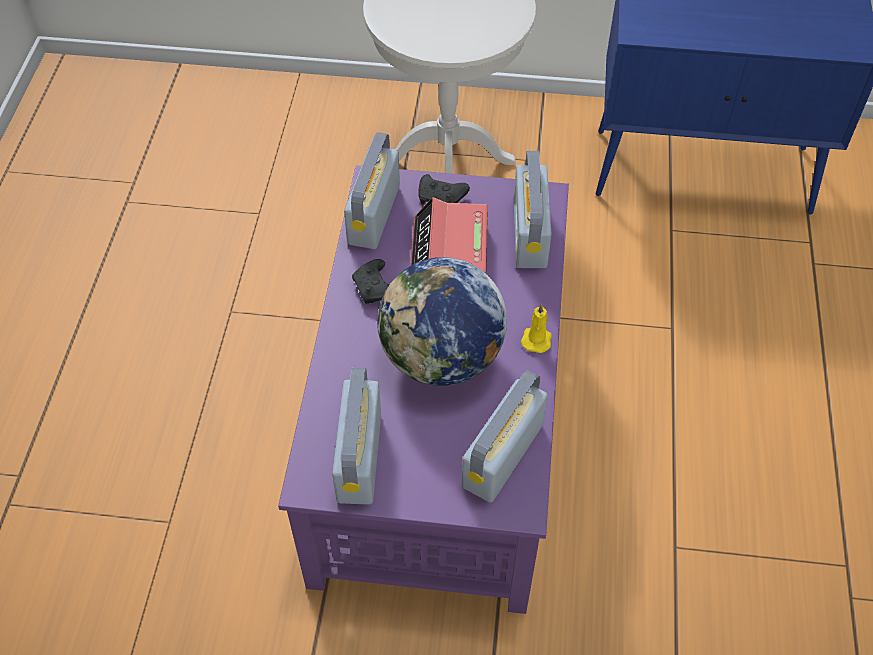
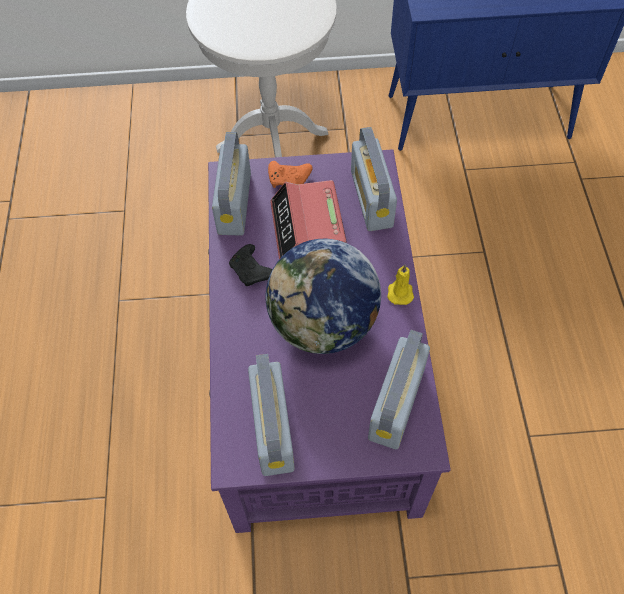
camera: 10 degrees left, 5 degrees up
(442, 198) = (289, 179): black game controller -> orange game controller

